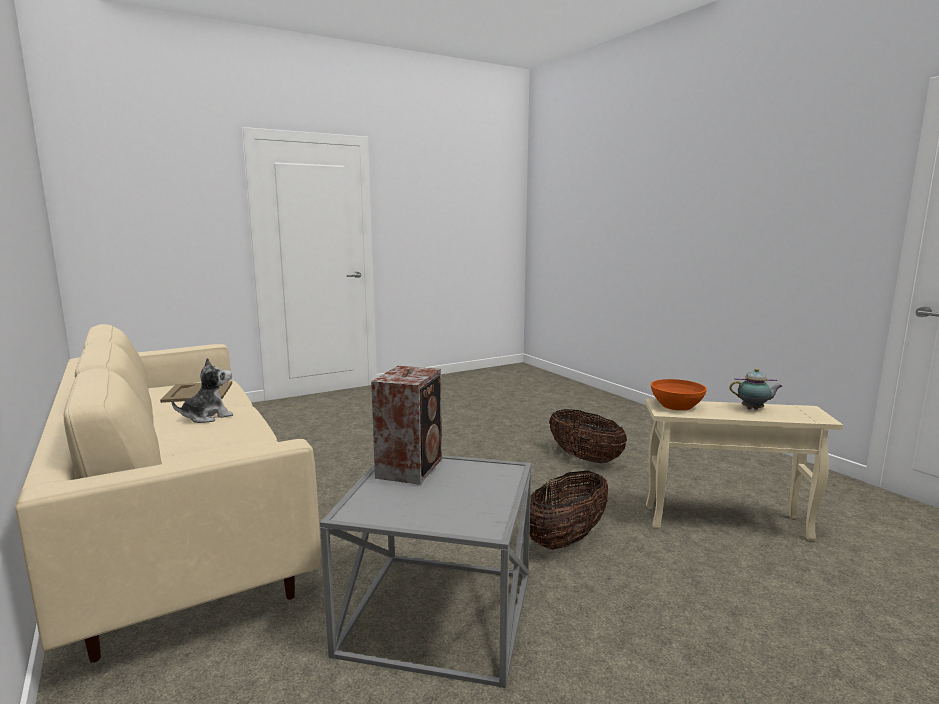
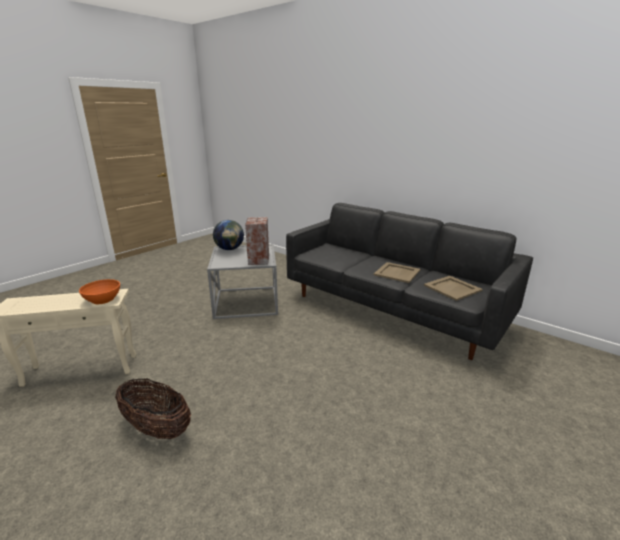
camera: 160 degrees right, 10 degrees up
(180, 523) = (392, 310): beige sofa -> black sofa
(207, 417) = (397, 272): plush toy -> beige tray
(462, 518) = (229, 249): none -> globe
(566, 539) = (192, 339): basket -> none
(754, 409) = (47, 304): teapot -> none

